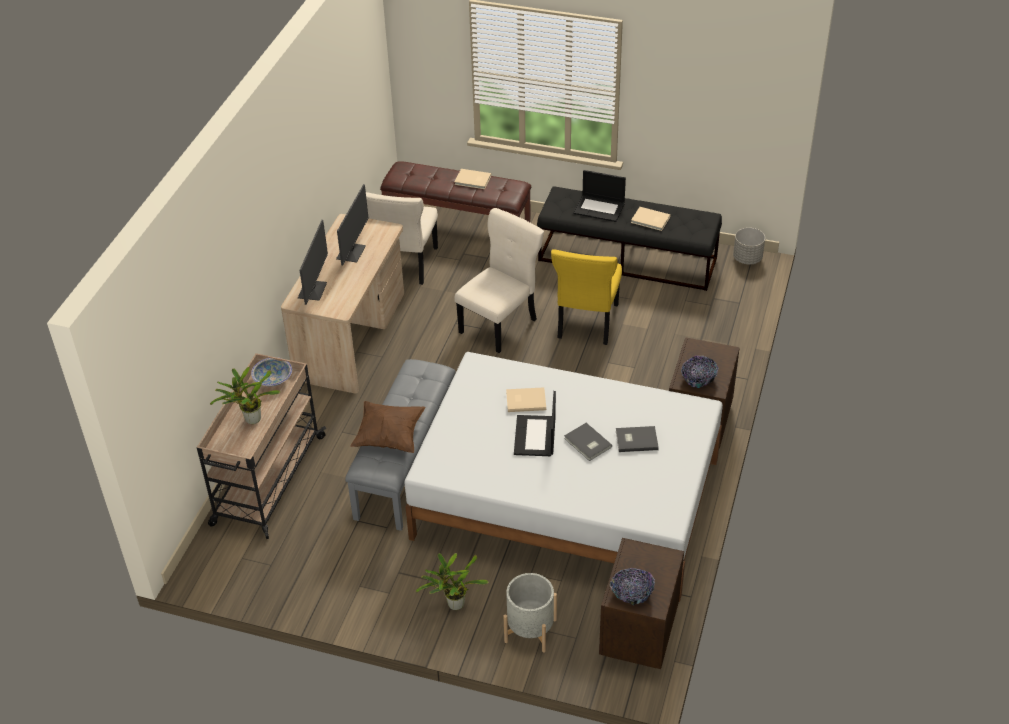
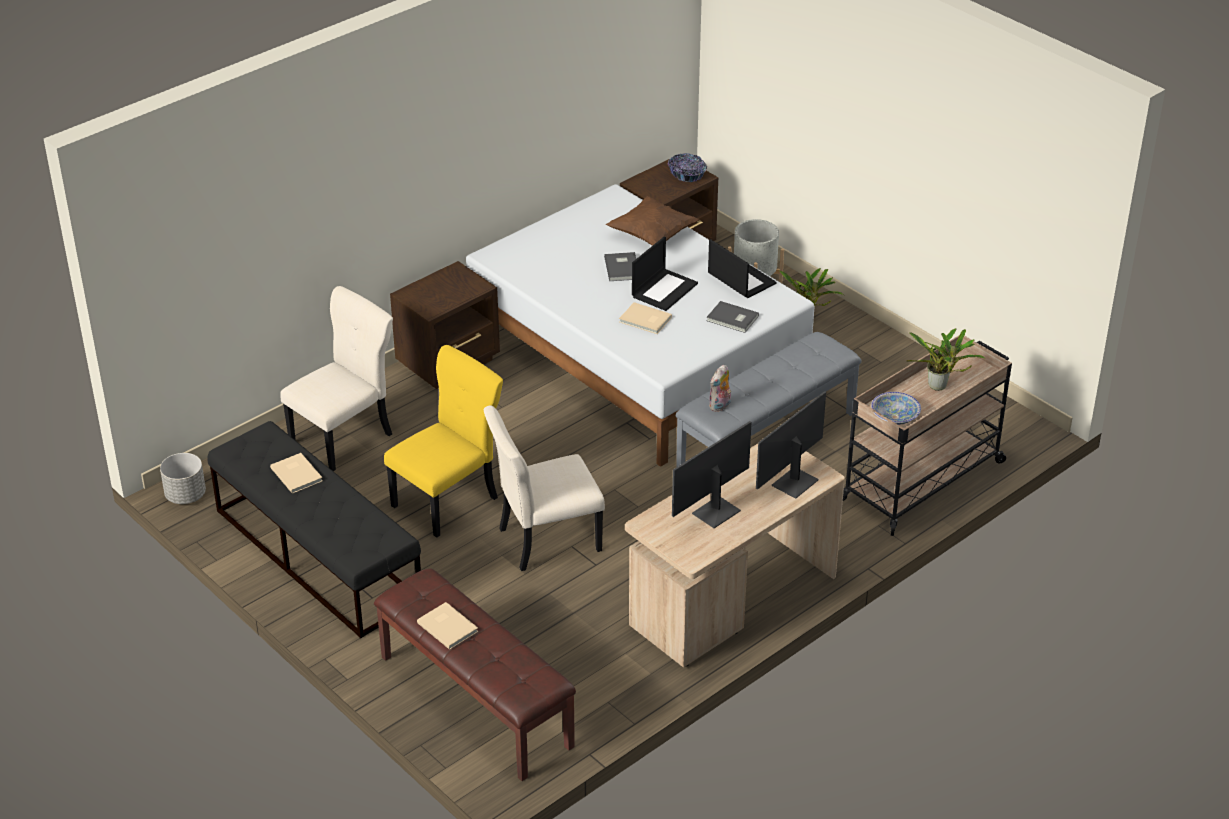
camera: 150 degrees left, 5 degrees down
(389, 437) = (795, 366): brown pillow -> brown pillow (652, 235)
(406, 265) = (593, 671): beige chair -> beige chair (345, 437)
(422, 377) = (720, 406): none -> plush toy
(600, 208) = (335, 515): laptop -> laptop (740, 279)
(636, 439) = (577, 255): grey book -> grey book (732, 319)
(698, 378) = (461, 284): bowl -> none

